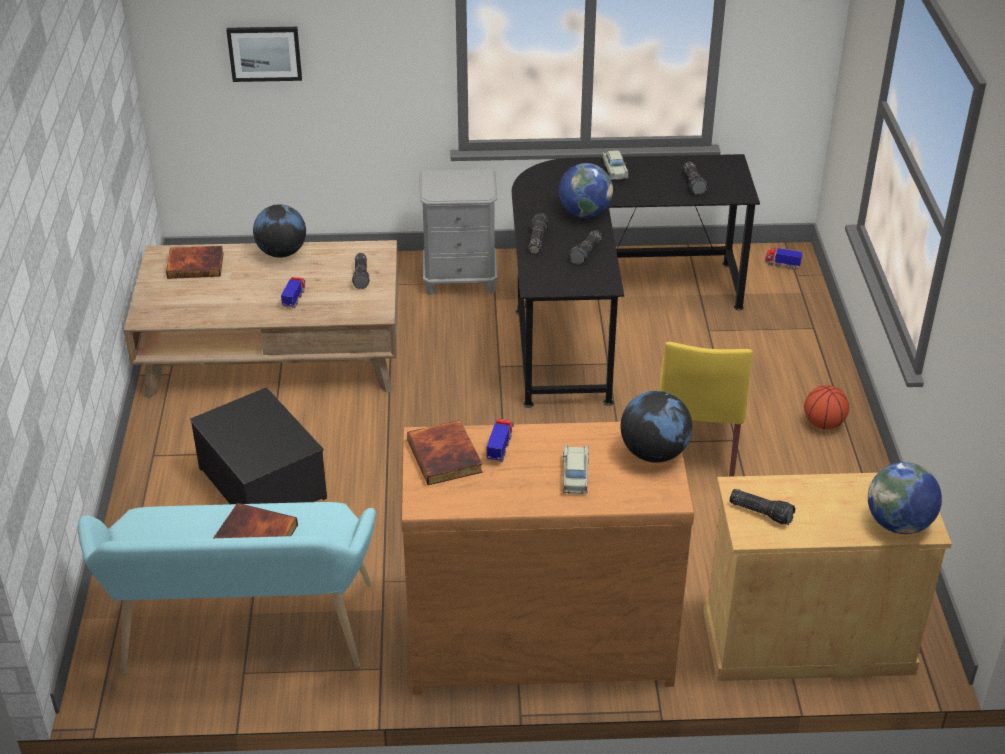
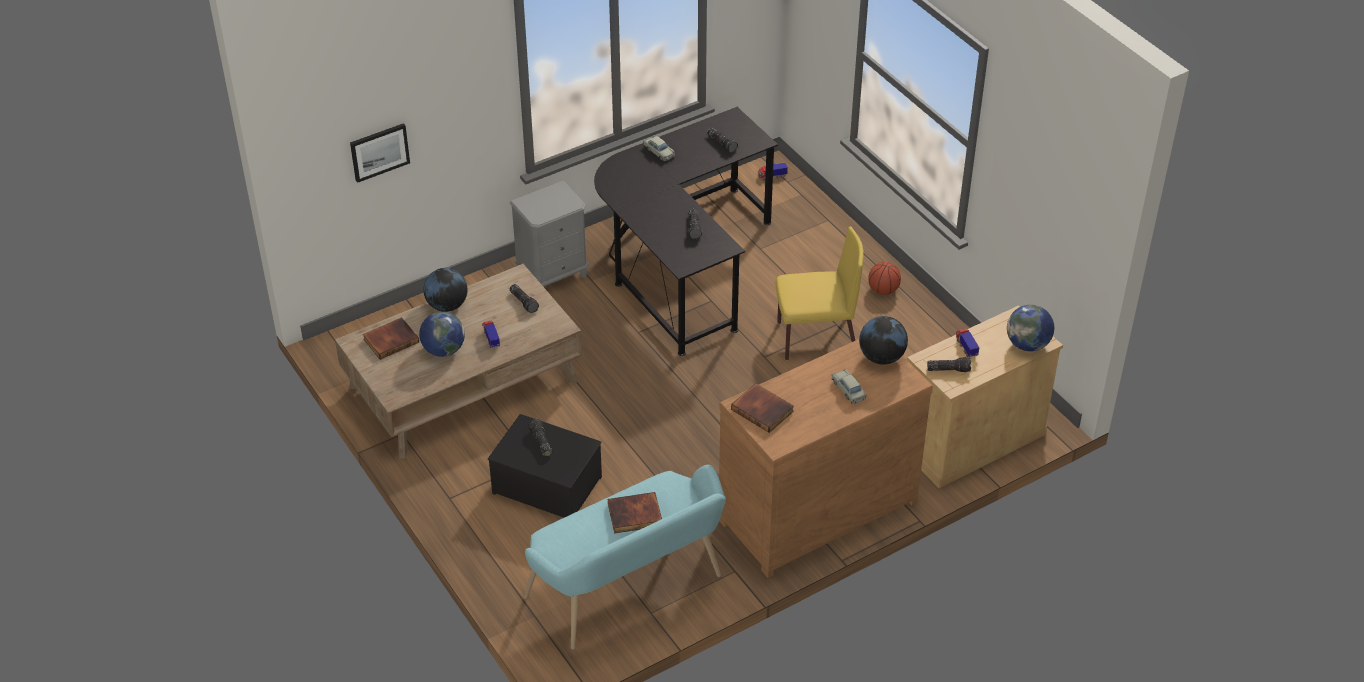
camera: 30 degrees left, 5 degrees up
(499, 448) = (790, 391): toy truck -> toy truck (966, 348)
(536, 240) = (652, 230): flashlight -> flashlight (540, 442)
(584, 213) = (667, 195): globe -> globe (443, 350)
(697, 446) = (815, 338): yellow chair -> yellow chair turned 75 degrees counterclockwise

